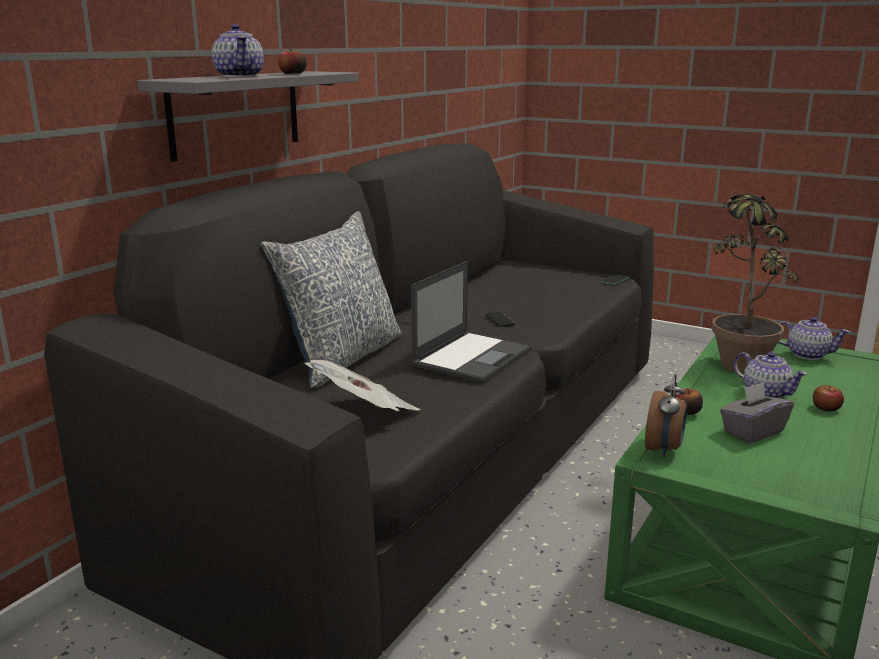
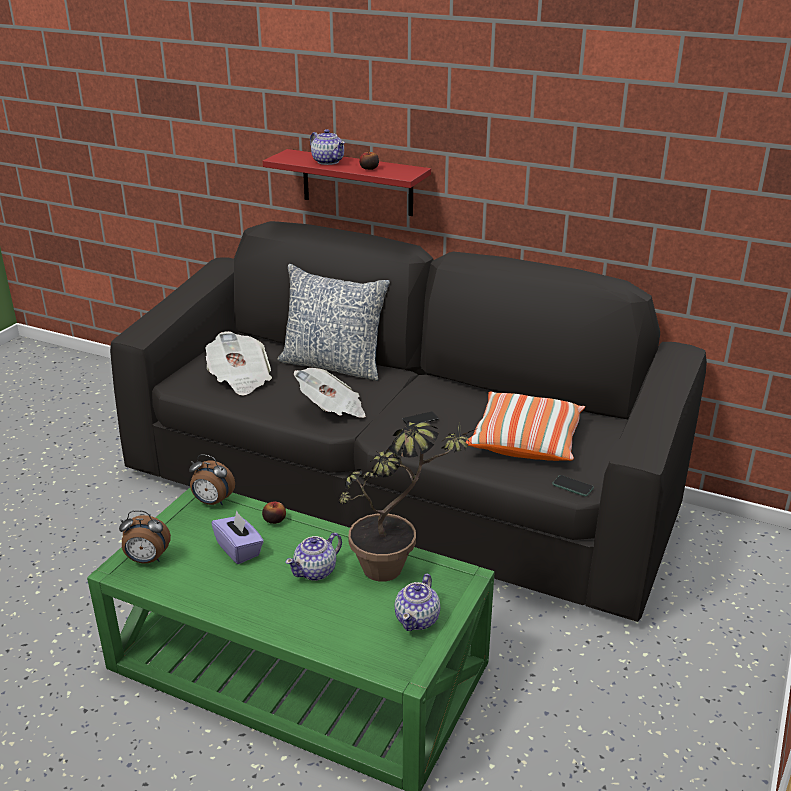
camera: 85 degrees right, 10 degrees up
(236, 113) = (357, 183): grey shelf -> red shelf
(240, 76) = (328, 161): teapot -> teapot turned 105 degrees counterclockwise
(473, 357) = (332, 410): laptop -> newspaper
(536, 291) = (525, 441): none -> pillow
(752, 432) = (239, 549): grey tissue box -> purple tissue box
(813, 487) = (147, 560): none -> alarm clock
(826, 408) = (282, 602): apple -> none

